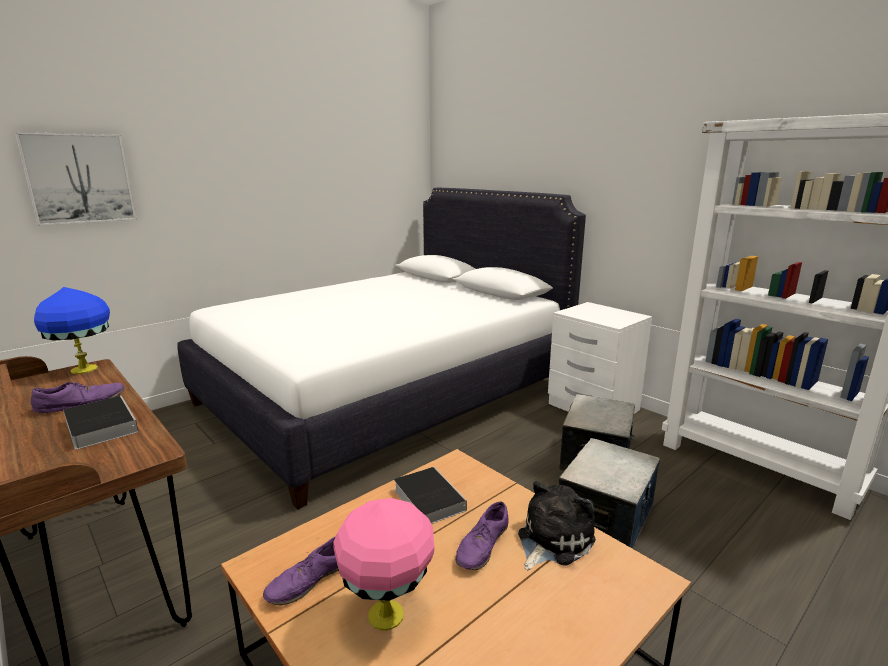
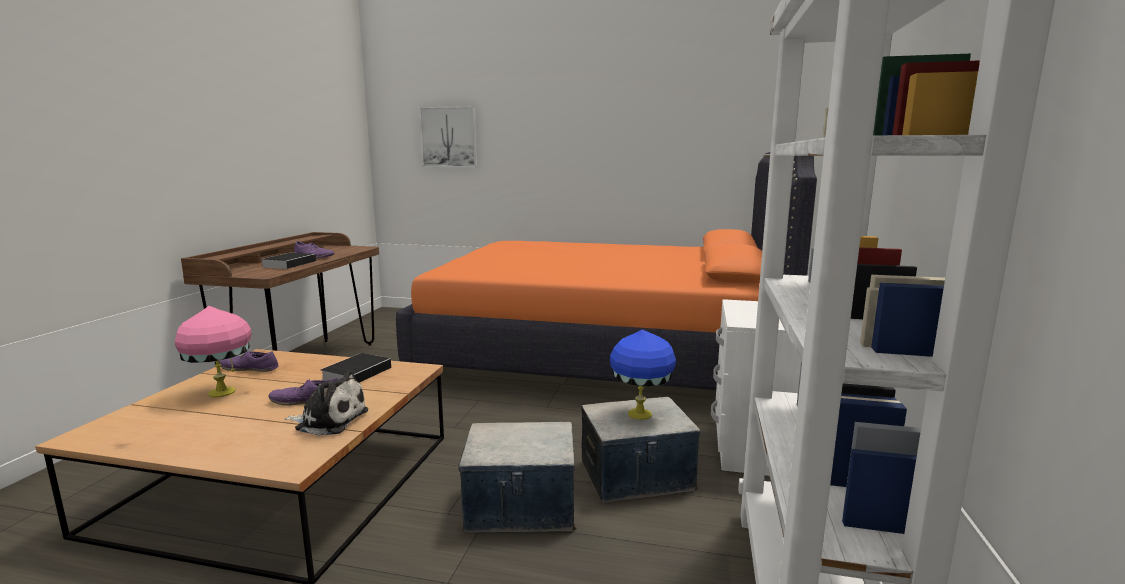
camera: 55 degrees right, 5 degrees down
(85, 369) = (359, 247): blue table lamp -> blue table lamp (641, 414)
(386, 394) = (603, 355): white bed -> orange bed

